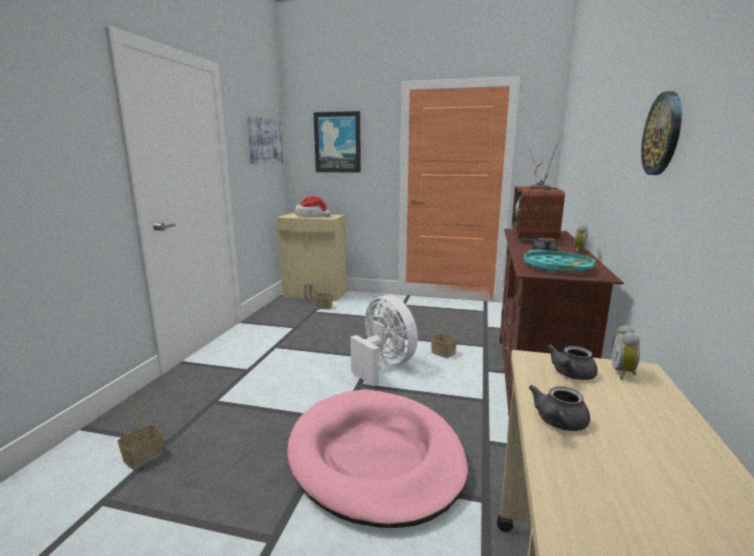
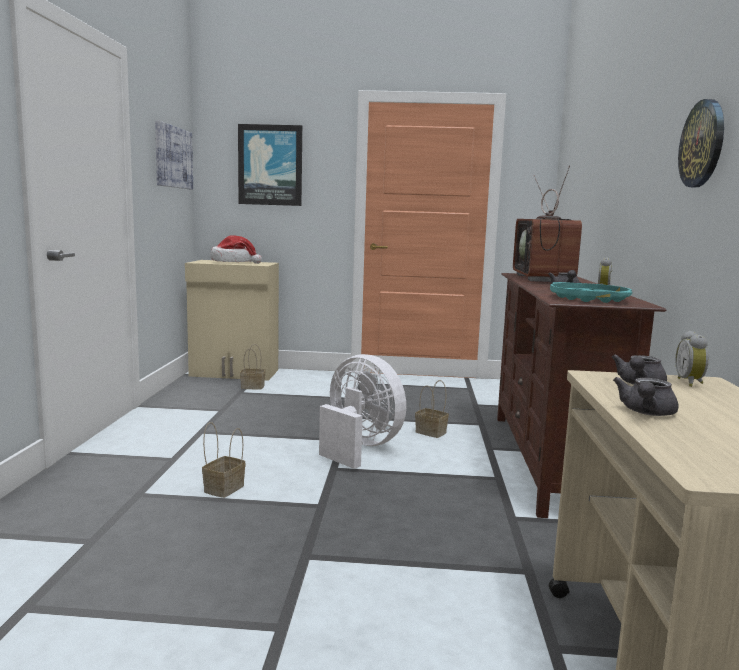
camera: 10 degrees left, 5 degrees down
(144, 456) = (63, 557): basket -> basket (224, 488)
(376, 458) = (383, 540): pink dog bed -> none

